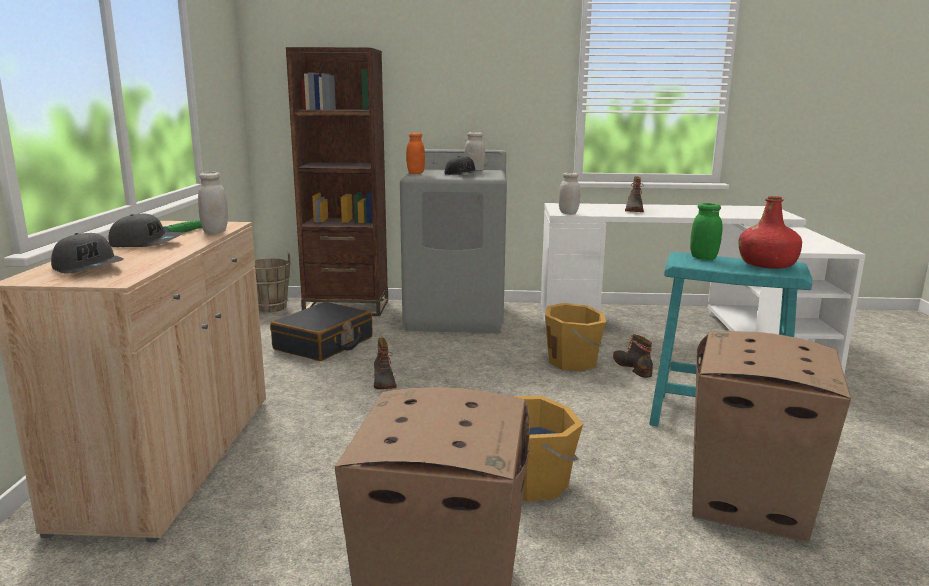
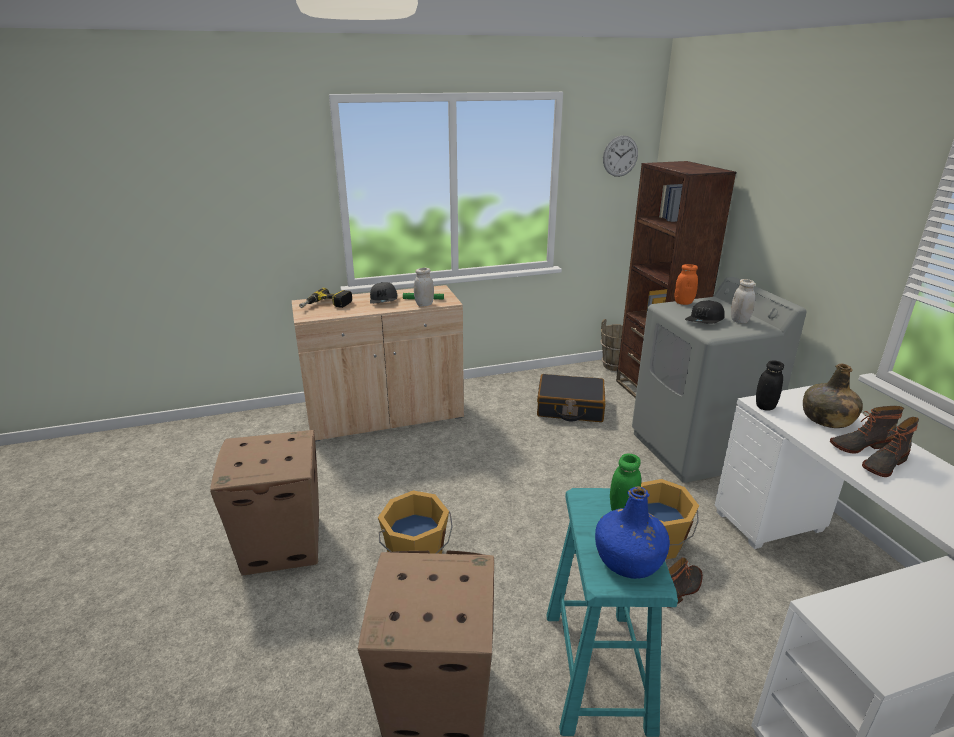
camera: 70 degrees right, 10 degrees up
(89, 268) = (326, 305): grey cap -> power drill
(223, 48) = (620, 156): none -> wall clock
(383, 382) = (525, 451): boot -> boot (883, 464)
(568, 213) = (765, 406): white jar -> black jar
(596, 208) = (826, 419): none -> green bottle
(767, 264) = (629, 559): red bottle -> blue bottle

